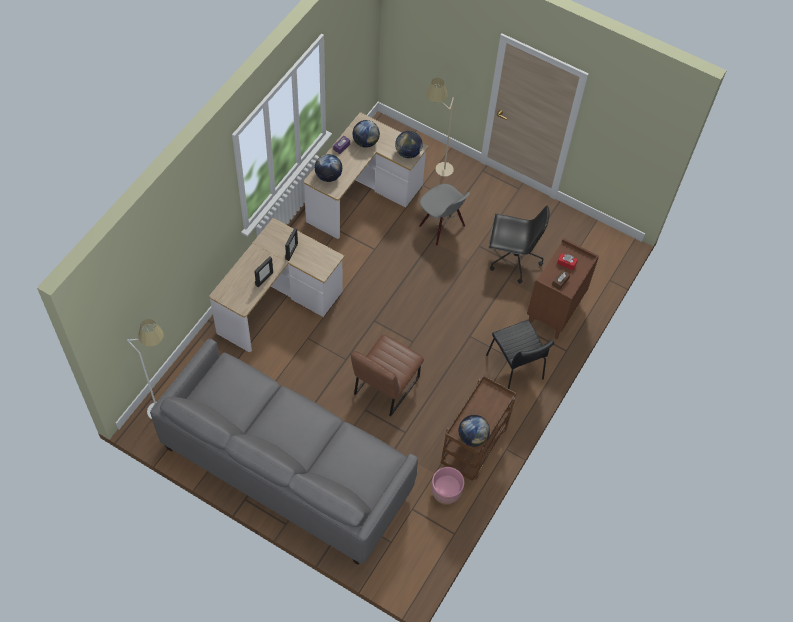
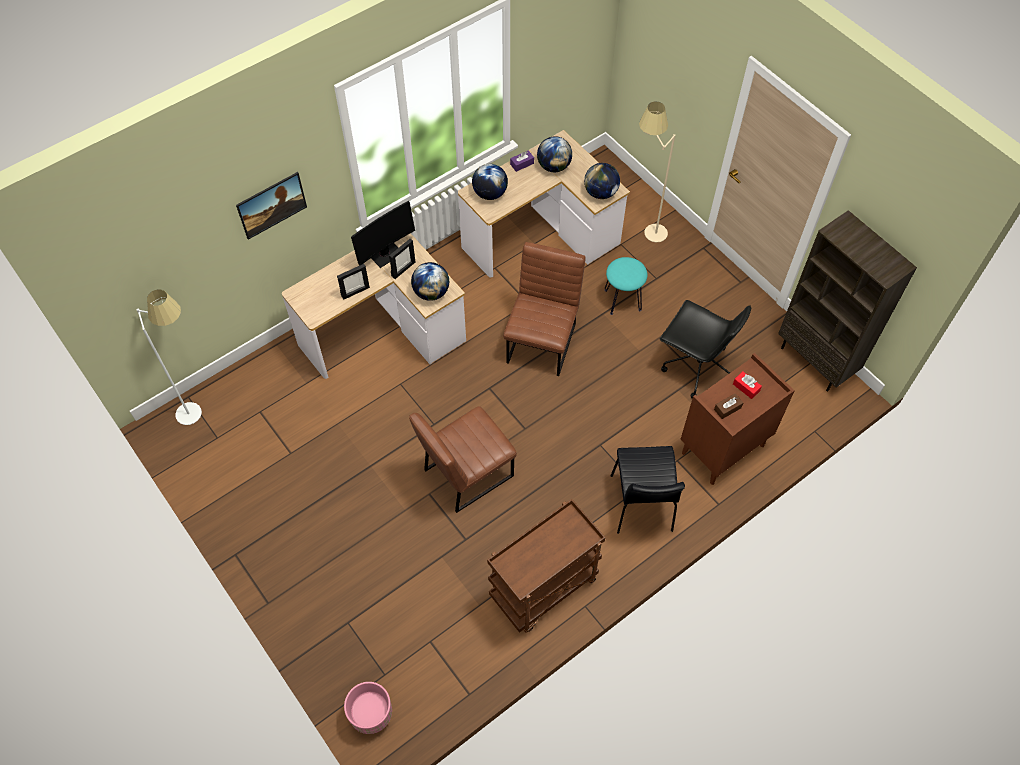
camera: 25 degrees right, 0 degrees up
(199, 238) = (274, 213): none -> picture
(272, 244) = (385, 254): none -> monitor
(287, 466) = (303, 532): grey sofa -> none
(397, 274) = (542, 341): none -> brown chair
(441, 226) = (622, 300): grey chair -> turquoise stool
(445, 493) = (482, 636): pink planter -> pink planter (371, 715)
(472, 437) = (522, 576): globe -> globe (431, 292)
(592, 230) = (815, 361): none -> brown bookcase

